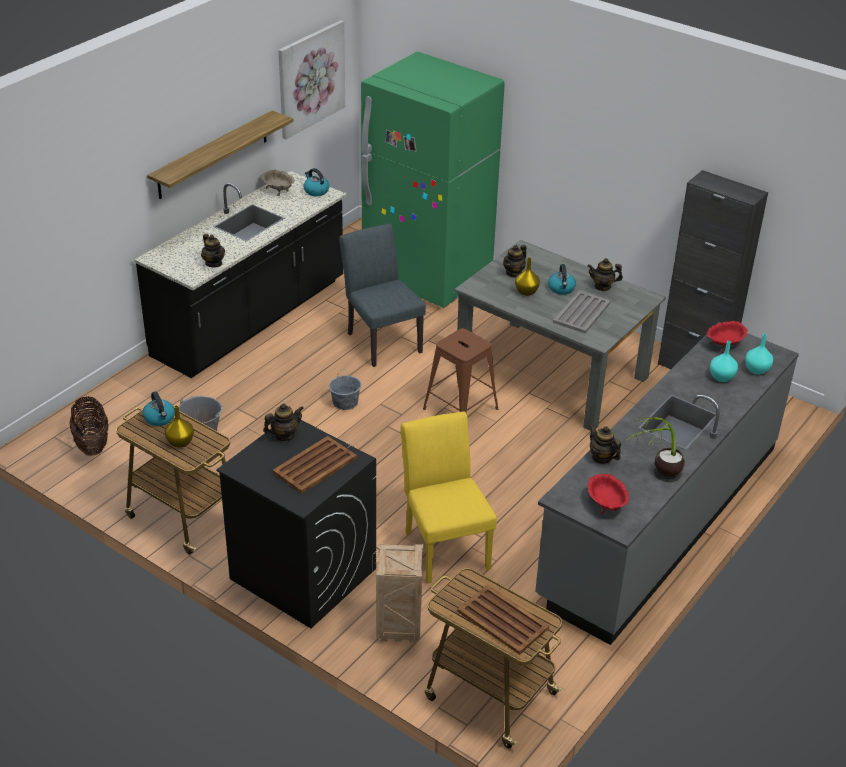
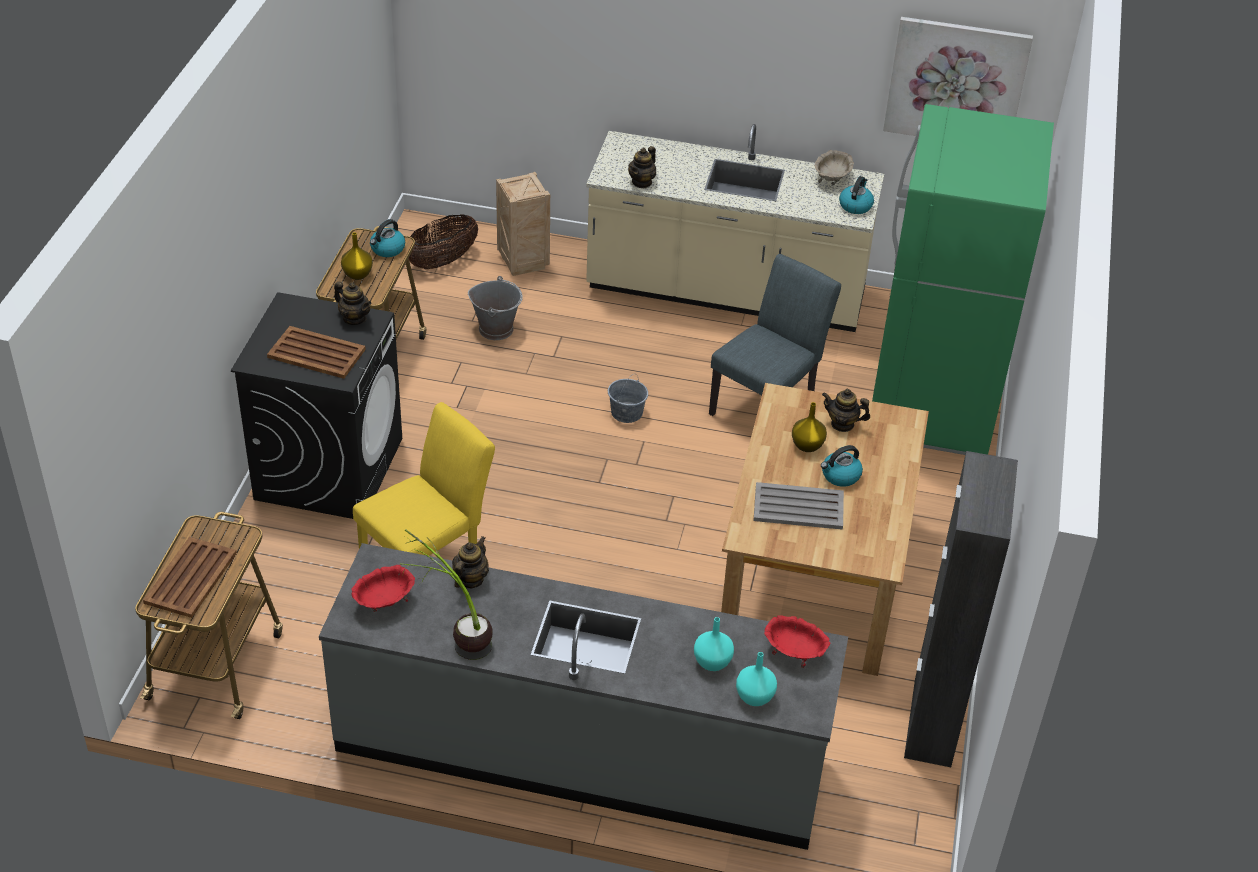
camera: 65 degrees right, 5 degrees up
(213, 155) = (759, 84): shelf -> none
(251, 319) = (726, 293): black counter -> beige counter
(397, 628) = (282, 564): crate -> crate (522, 262)
(461, 409) = (681, 511): brown stool -> none
(553, 372) = (815, 576): grey dining table -> brown dining table
(603, 286) = (877, 514): teapot -> none

